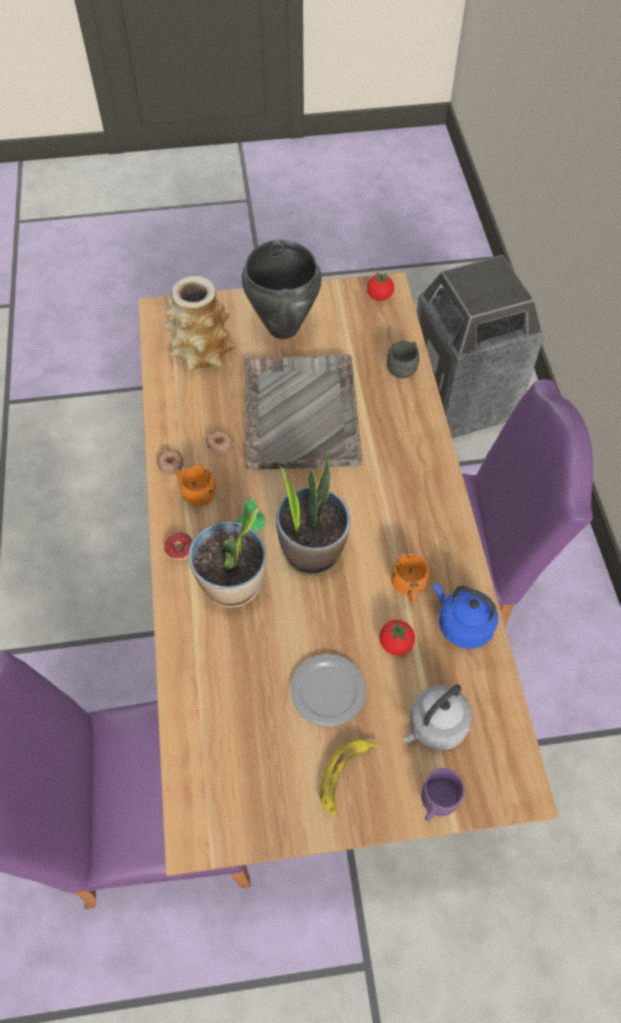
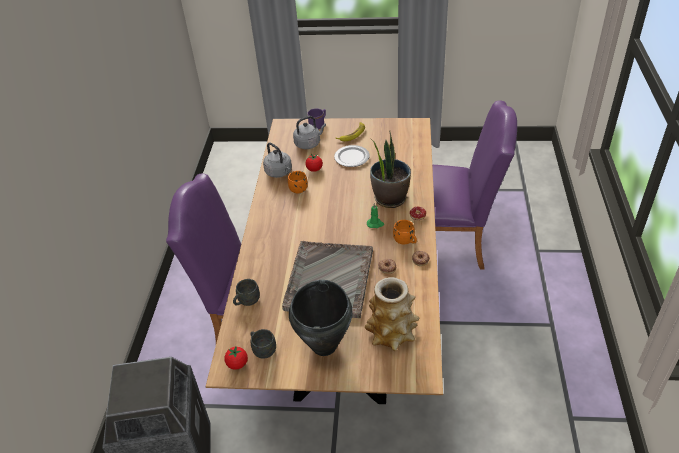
camera: 165 degrees left, 15 degrees down
(312, 550) = (344, 207): potted plant -> none
(357, 314) = (262, 349): none -> grey mug
(462, 624) = (279, 172): blue kettle -> grey kettle

